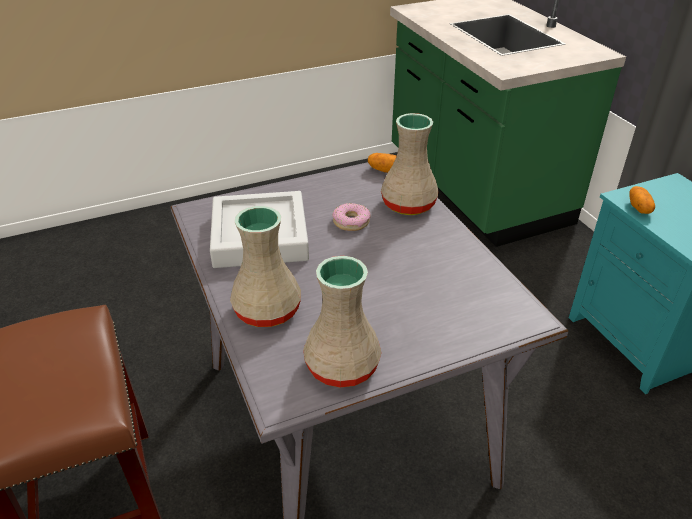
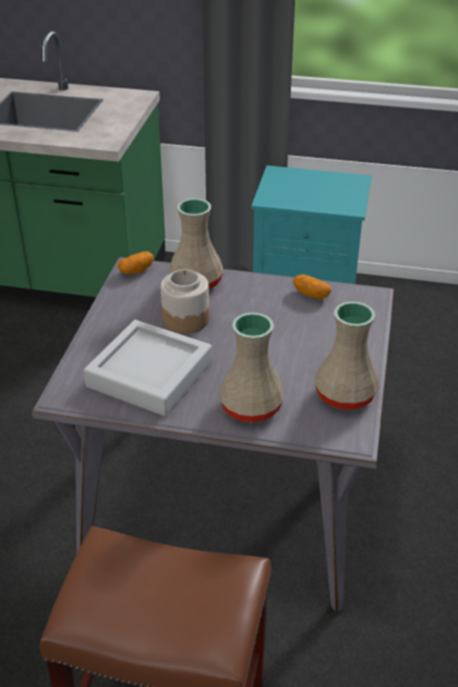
camera: 55 degrees left, 0 degrees up
(351, 222) = (185, 319): donut -> jar
(639, 208) = (285, 201): potato -> potato (311, 294)

